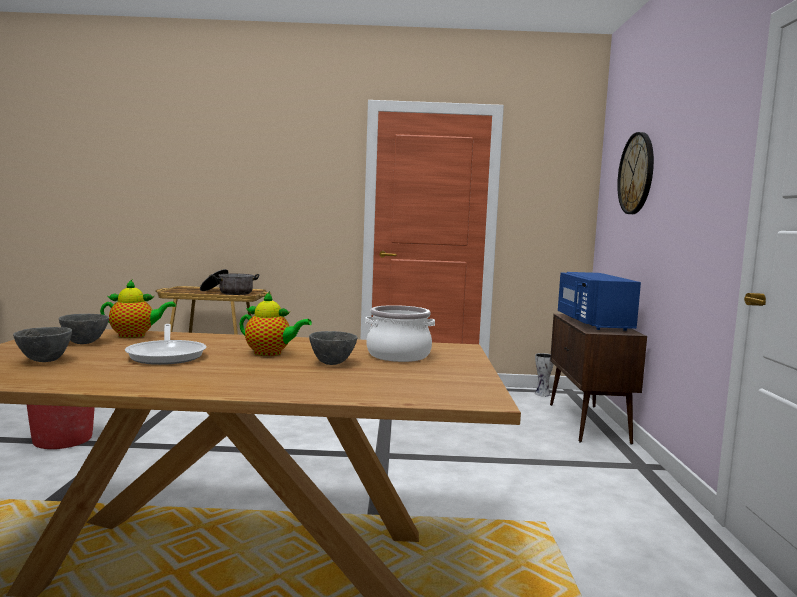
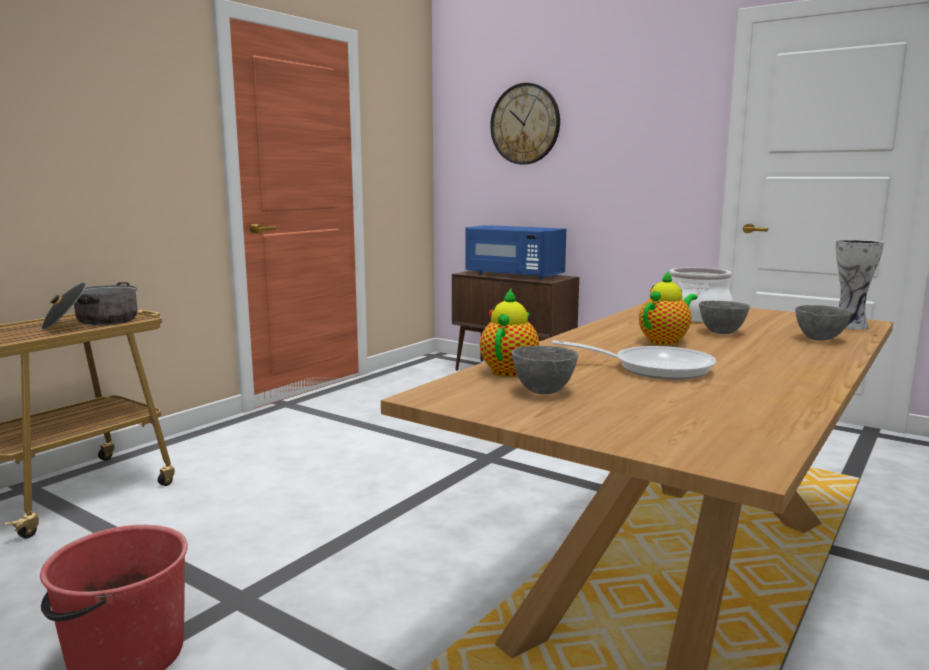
camera: 55 degrees left, 5 degrees up
(45, 361) = (660, 410): grey bowl -> grey bowl (820, 339)
(543, 394) = (425, 364): vase -> vase (851, 326)

